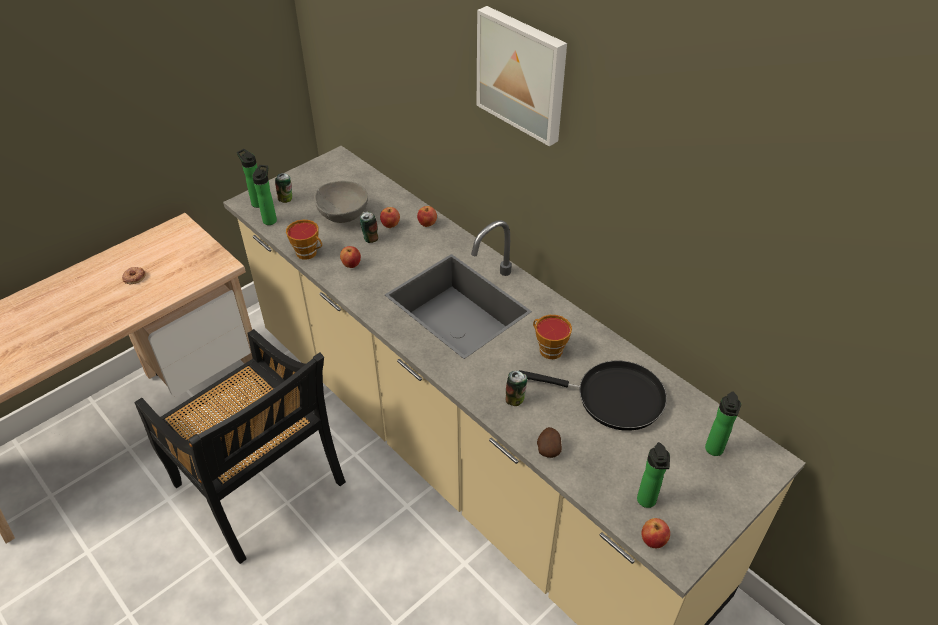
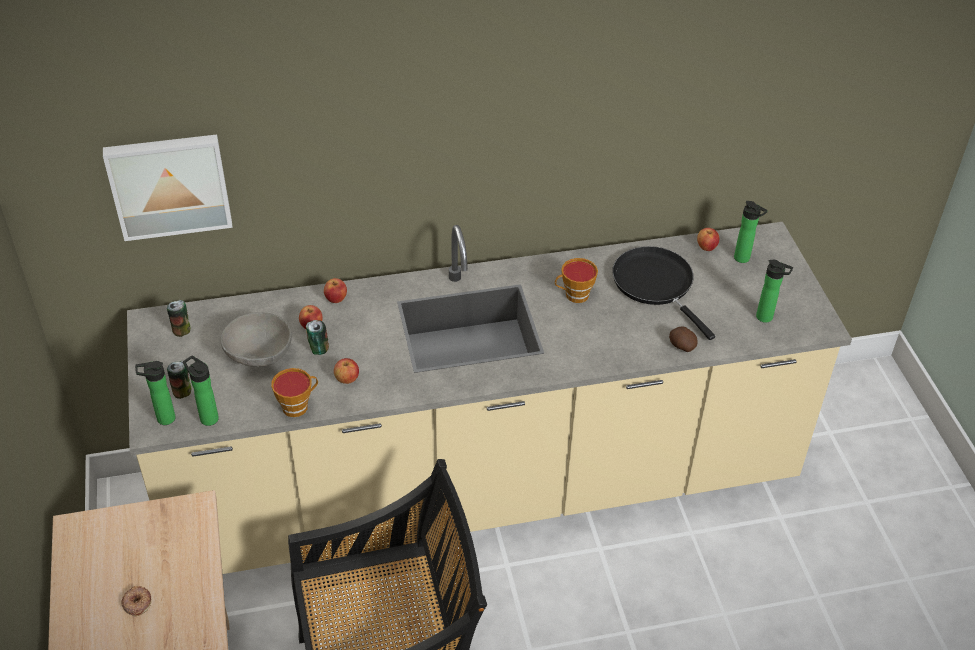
camera: 60 degrees left, 0 degrees up
(515, 399) = (616, 342): can -> can (182, 330)
(523, 74) = (433, 76): picture -> picture (169, 184)
(613, 398) = (656, 284): black frying pan -> black frying pan turned 75 degrees counterclockwise
(653, 540) = (801, 331): apple -> apple (706, 247)

